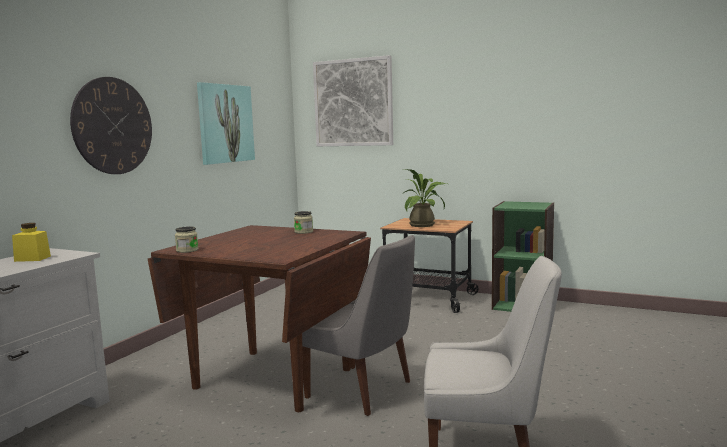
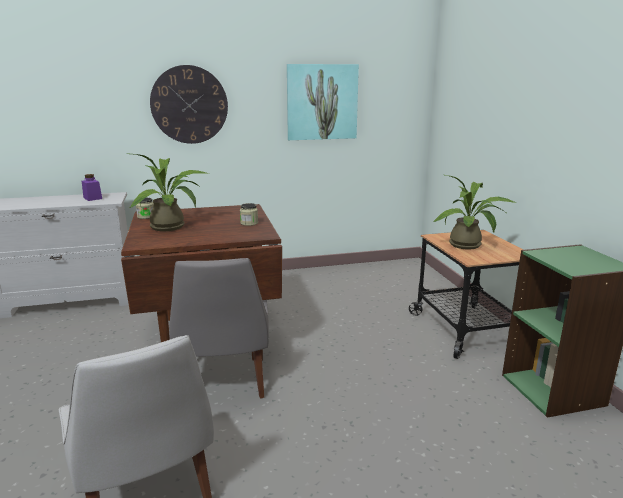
camera: 50 degrees right, 10 degrees up
(32, 259) = (92, 198): yellow jar -> purple jar
(251, 247) = (172, 227): none -> potted plant
(353, 103) = (471, 83): picture -> none

